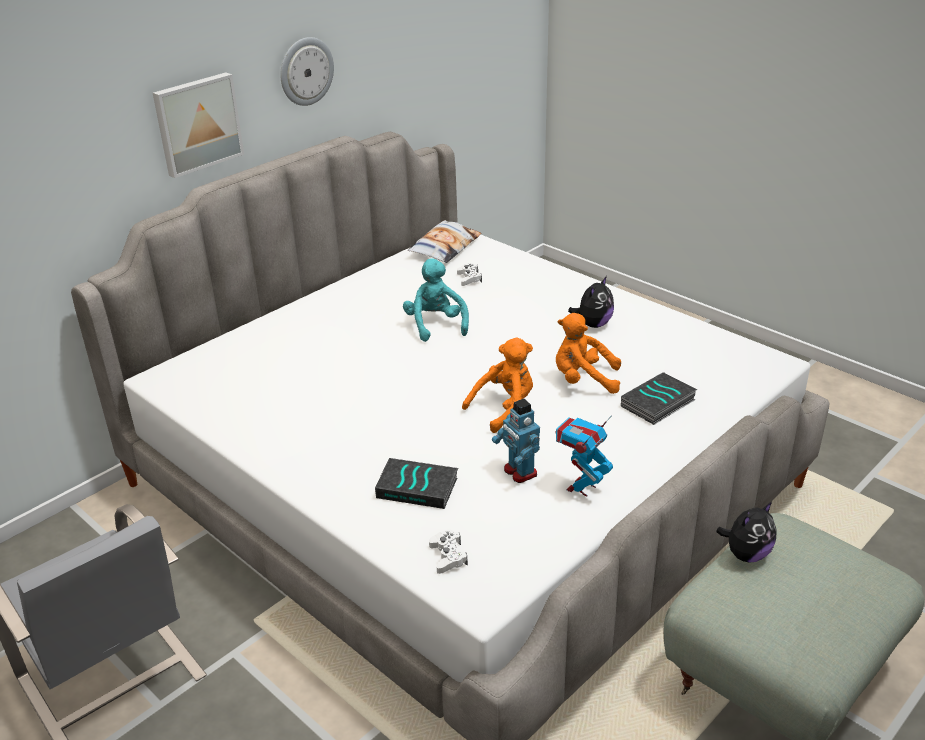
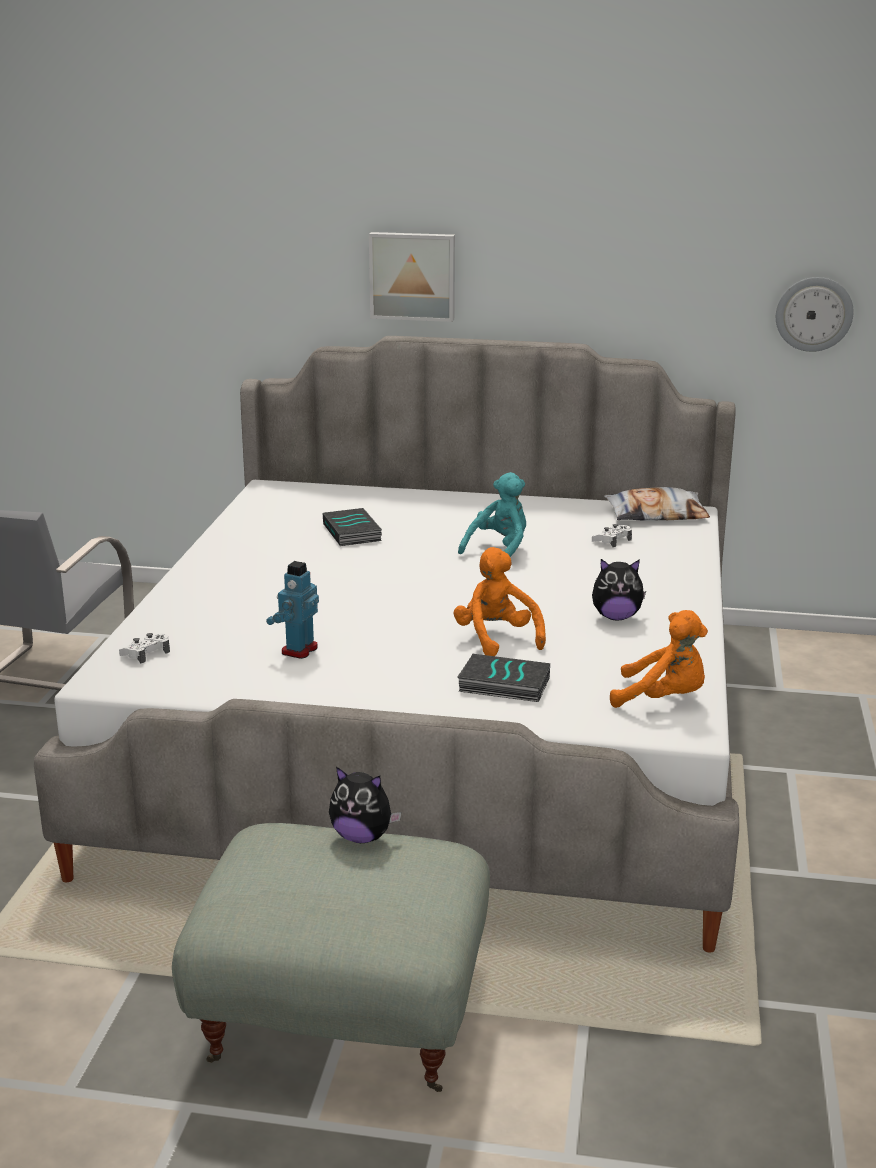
camera: 55 degrees right, 10 degrees down
(306, 71) = (555, 260): wall clock -> wall clock (814, 314)
(418, 487) = (228, 616): book -> book (353, 532)
(504, 408) = (395, 617): orange plush toy -> orange plush toy (663, 699)
(581, 487) = (306, 682): toy robot -> none

